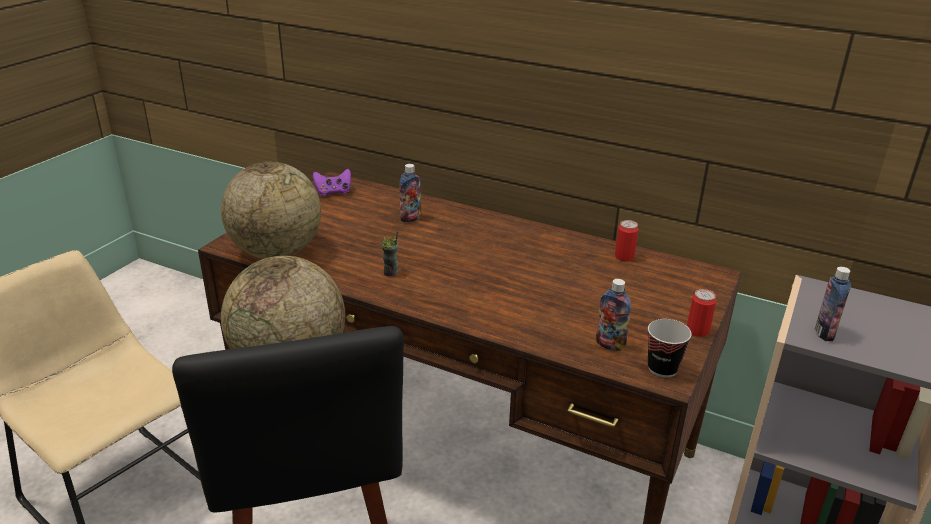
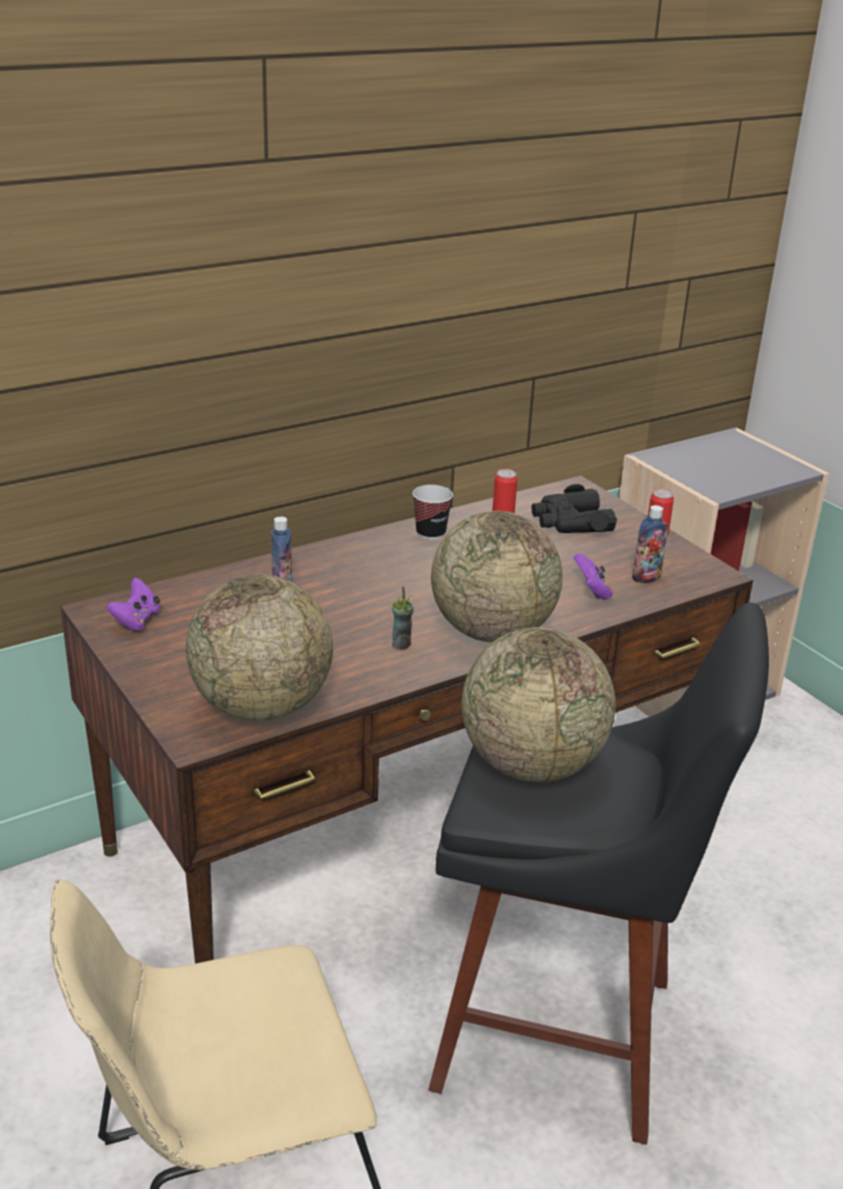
camera: 60 degrees left, 0 degrees up
(444, 300) = (492, 631): none -> globe
(554, 325) = (592, 591): none -> purple game controller
(652, 287) = (570, 522): none -> black binoculars
(662, 368) = (699, 570): cup -> cup (430, 533)
(824, 333) = (719, 484): bottle -> none

